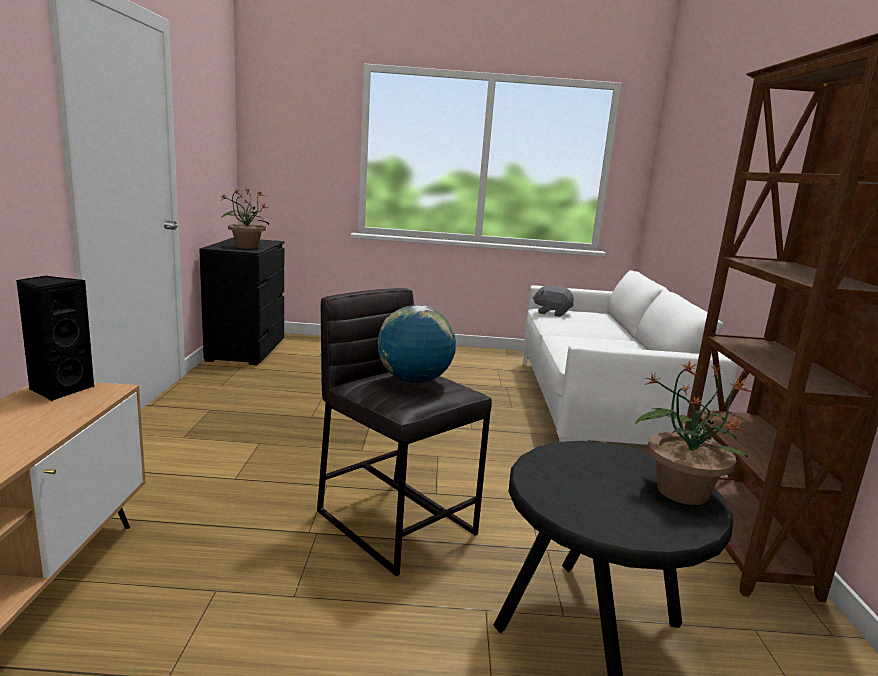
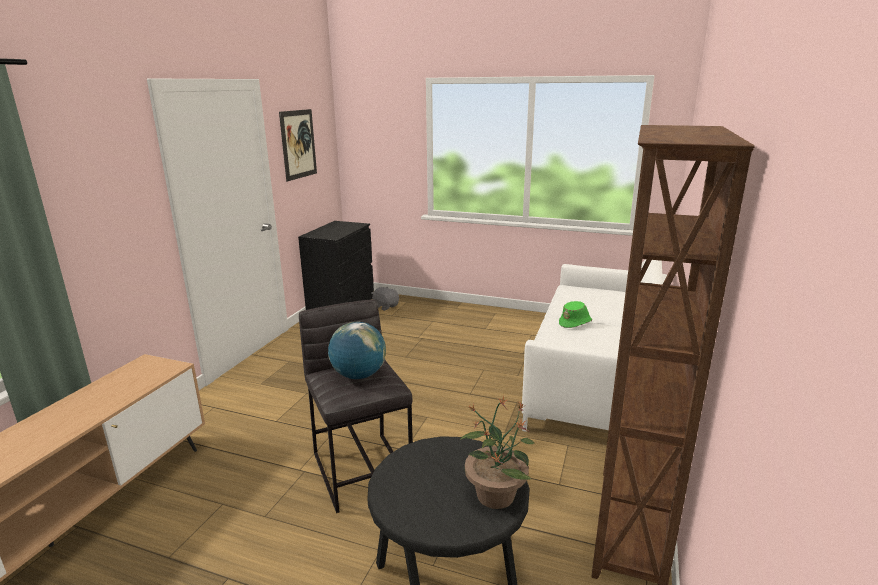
camera: 20 degrees right, 5 degrees up
(60, 389) = (148, 364): black speaker -> none
(202, 125) = (298, 144): none -> picture
(246, 247) = (334, 233): potted plant -> none
(552, 313) = (572, 292): grey plush toy -> grey plush toy (385, 306)
(584, 337) = (575, 323): none -> green hat

